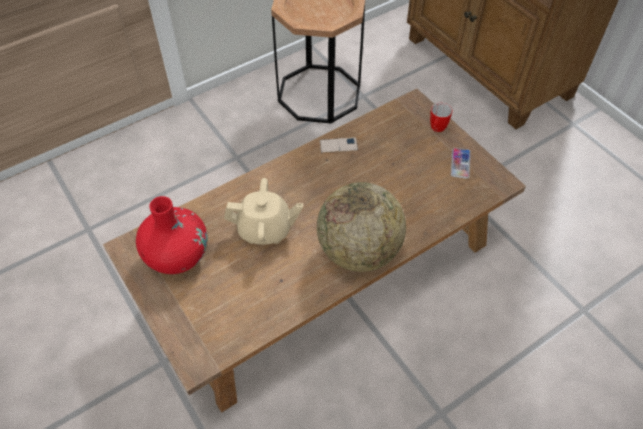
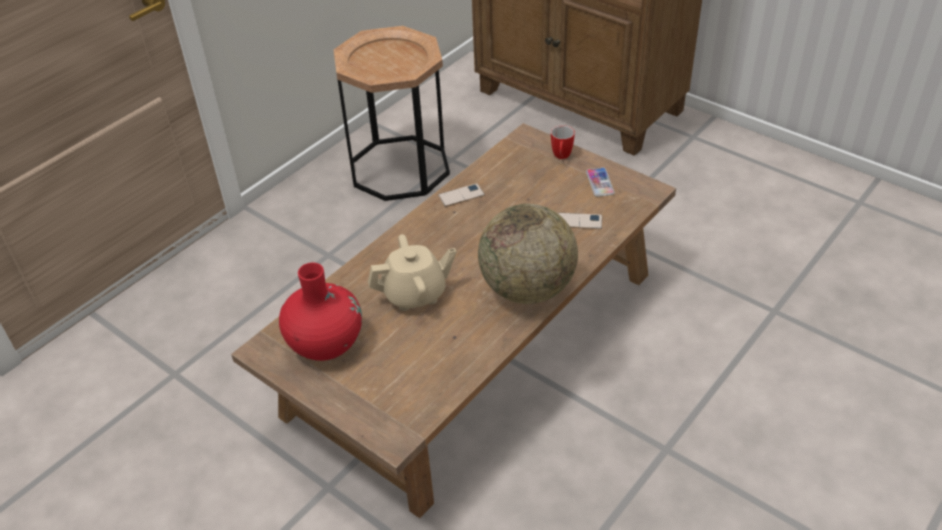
camera: 15 degrees left, 10 degrees down
(428, 197) = (579, 221): none -> phone

